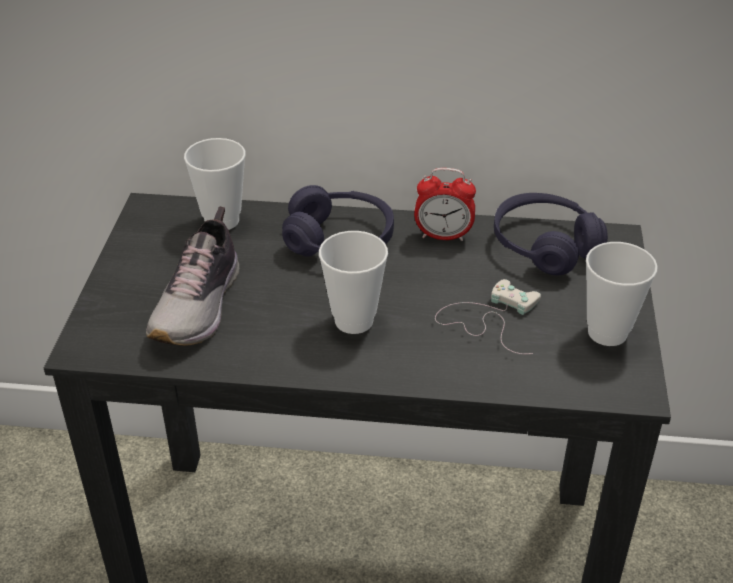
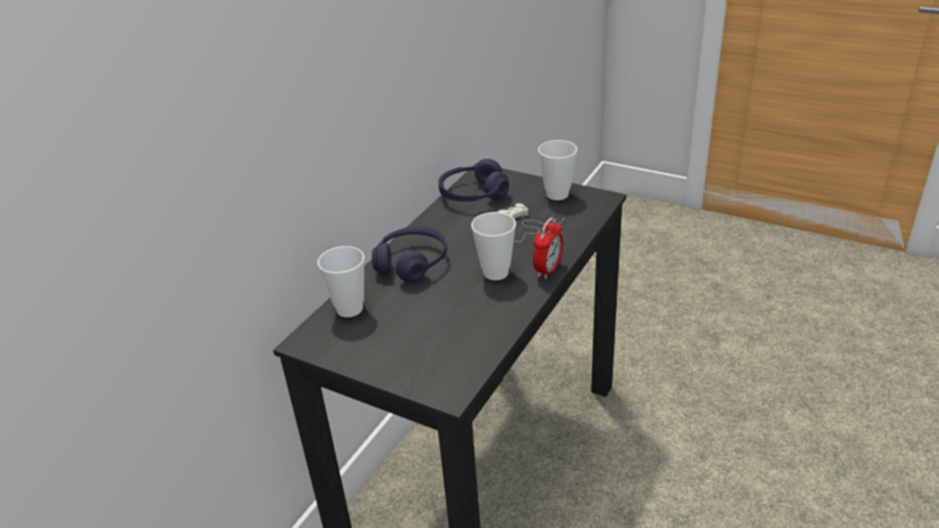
camera: 65 degrees left, 5 degrees down
(200, 305) = (439, 332): shoe -> none
(443, 236) = (438, 225): alarm clock -> alarm clock (548, 270)

